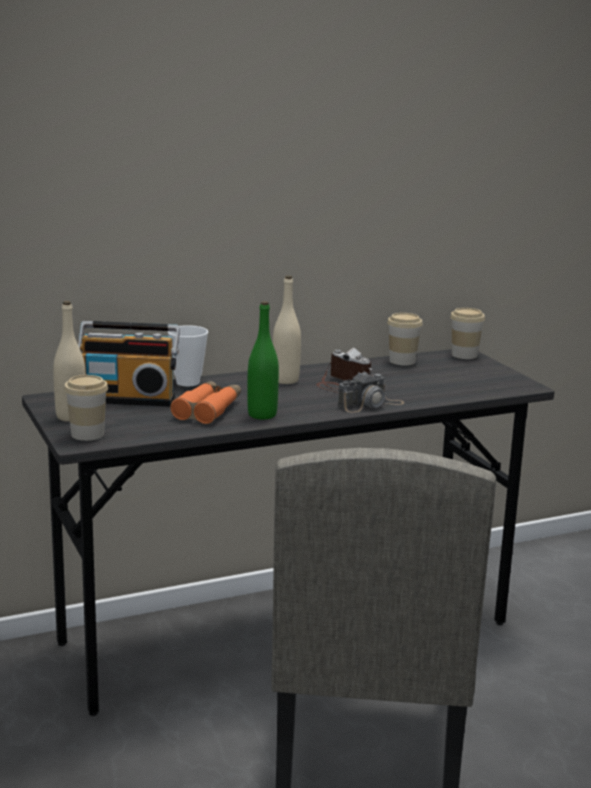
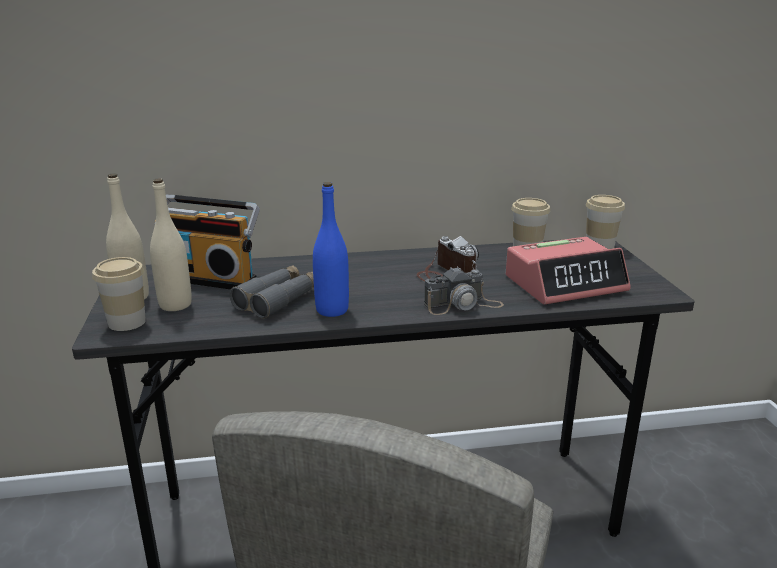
camera: 15 degrees right, 5 degrees up
(188, 382) = (285, 262): cup -> none
(208, 410) = (279, 299): orange binoculars -> grey binoculars
(262, 415) = (332, 310): green bottle -> blue bottle
(285, 380) = (387, 266): beige bottle -> beige bottle (175, 305)
(447, 385) = (565, 284): none -> alarm clock

